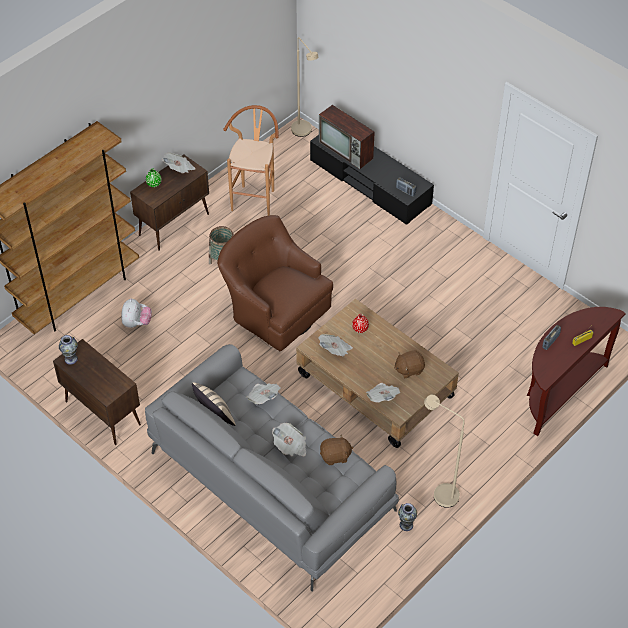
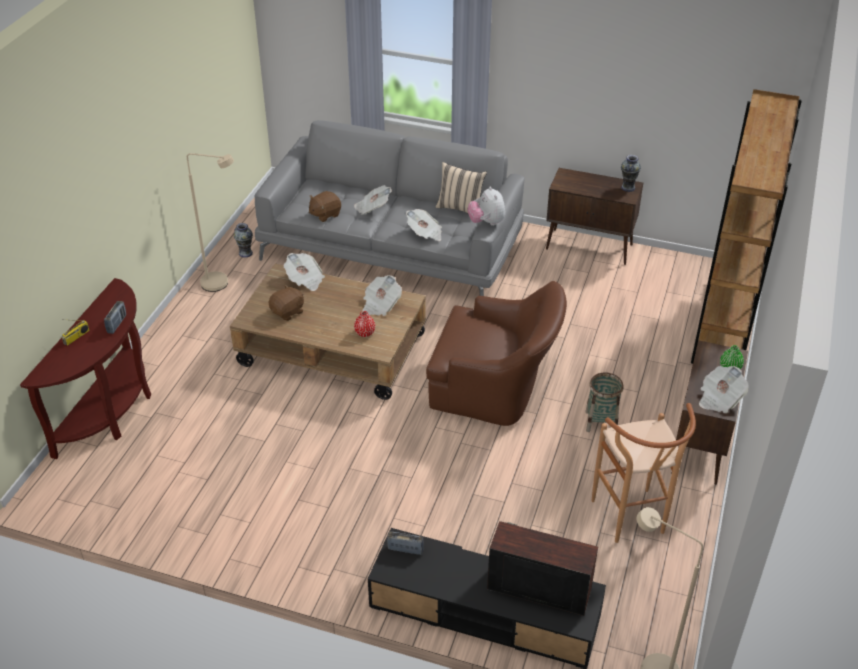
camera: 155 degrees right, 10 degrees down
(136, 323) = (634, 326): plush toy -> plush toy (486, 222)

